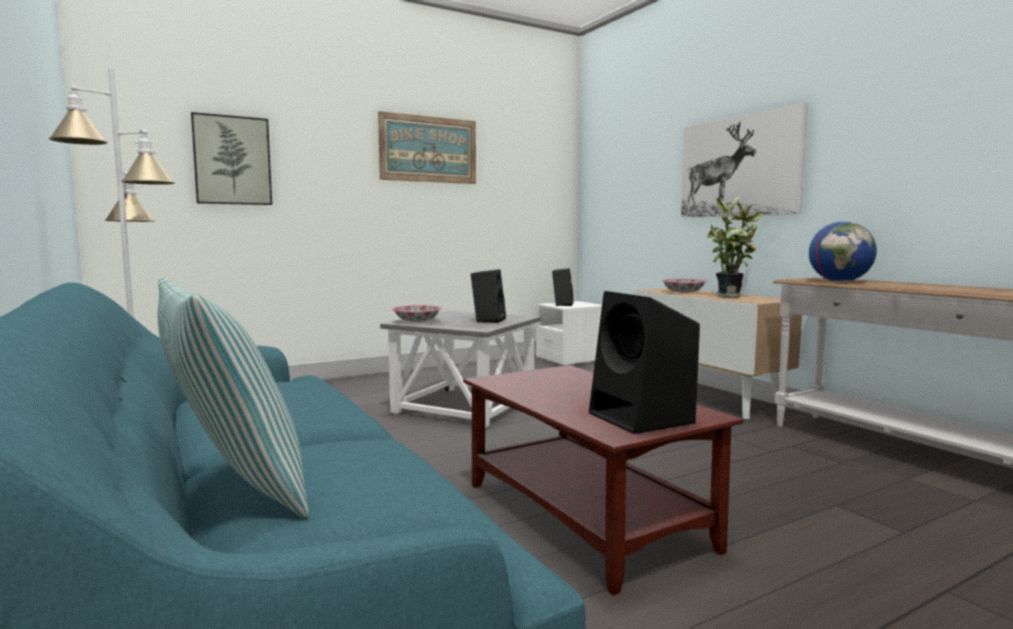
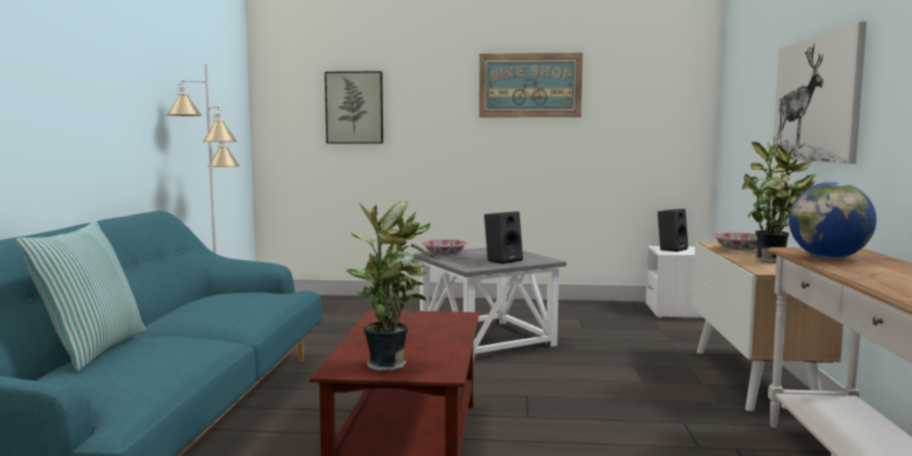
camera: 35 degrees right, 0 degrees up
(643, 419) = (389, 364): black speaker -> potted plant

